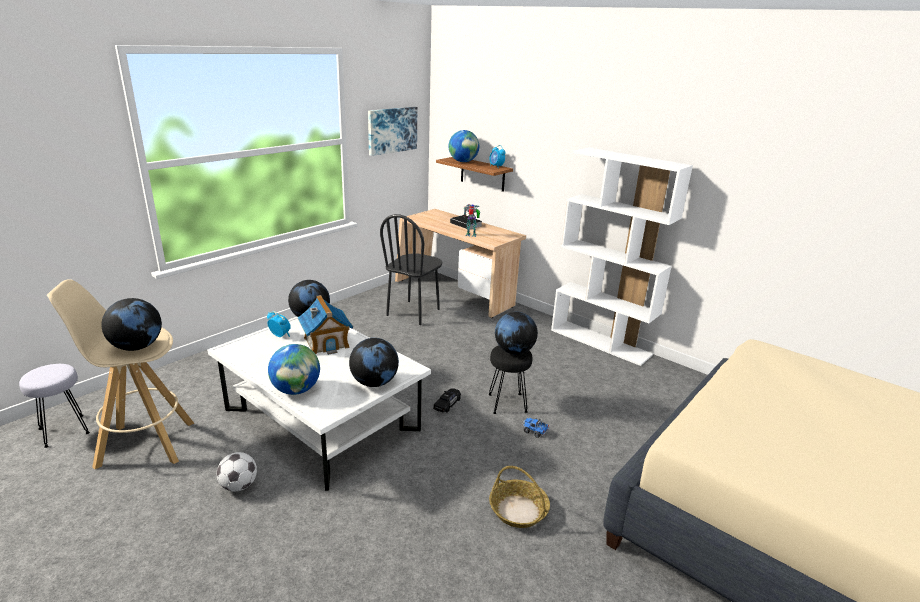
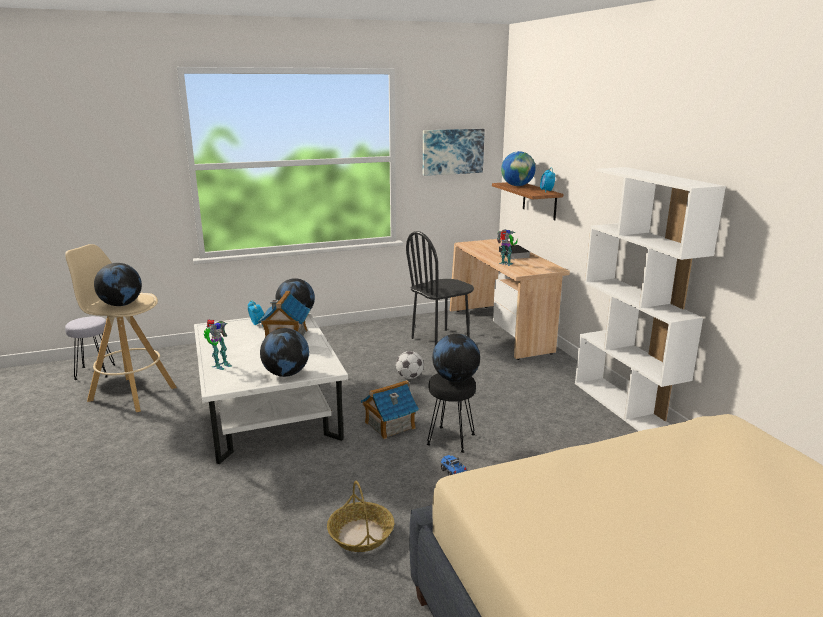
camera: 30 degrees right, 5 degrees down
(239, 486) = (161, 440): football -> football (409, 377)
(296, 390) = (220, 365): globe -> toy robot
(447, 404) = (389, 425): black toy car -> toy house

